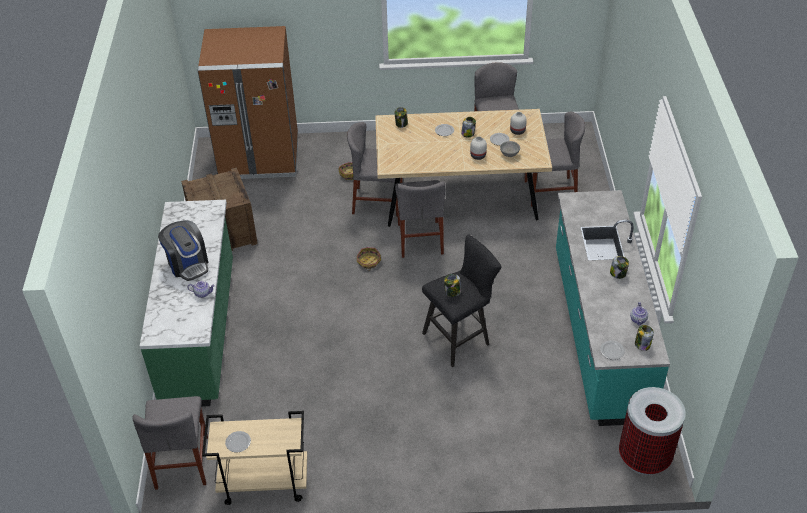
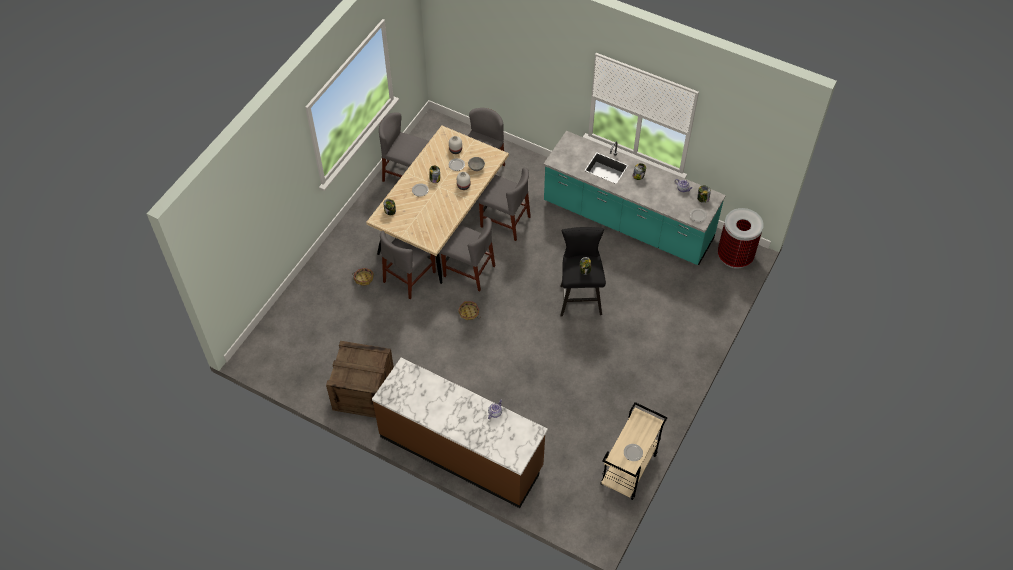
camera: 60 degrees left, 10 degrees up
(182, 462) = (579, 513): grey chair -> grey chair (505, 222)
(188, 264) = (456, 410): coffee machine -> none
(201, 331) = (461, 451): green counter -> brown counter
(259, 158) = (293, 330): brown fridge -> none

